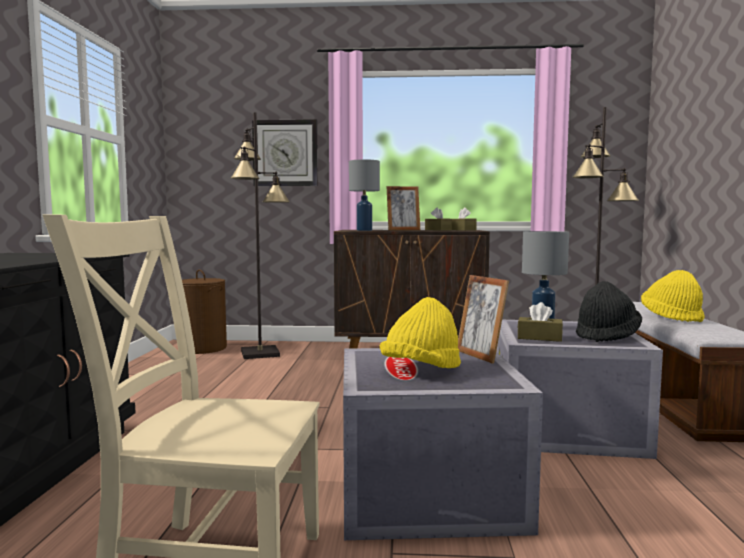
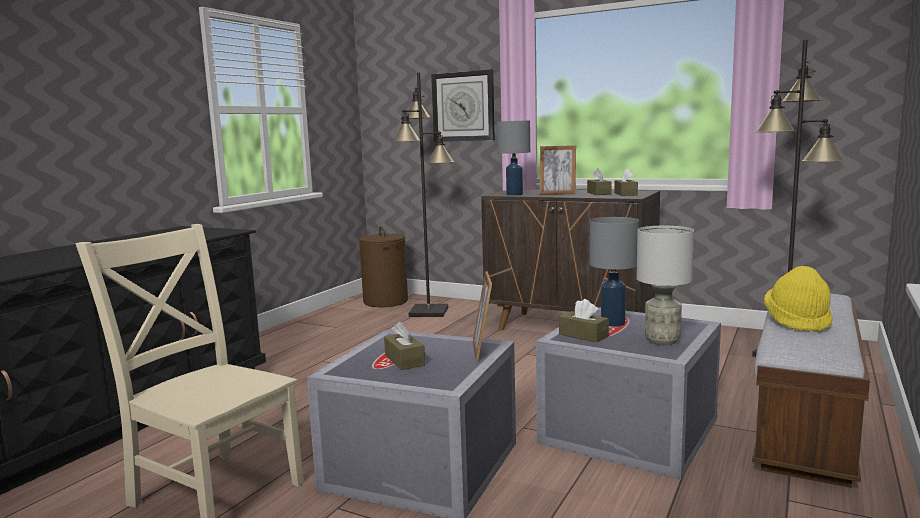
camera: 25 degrees right, 5 degrees up
(421, 370) = (404, 360): yellow hat -> brown tissue box
(607, 336) = (661, 340): black hat -> grey table lamp

